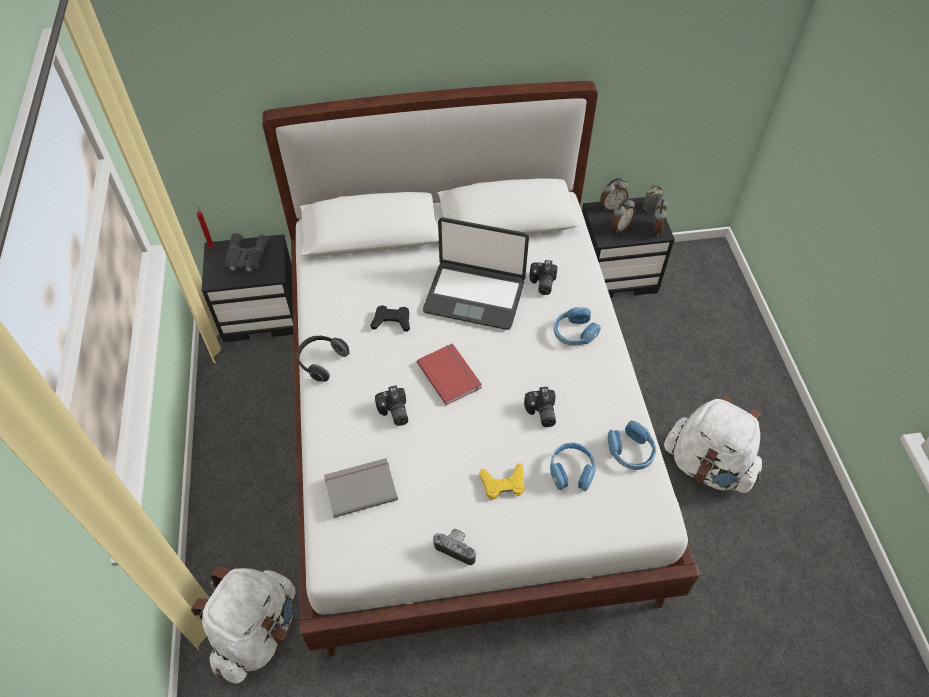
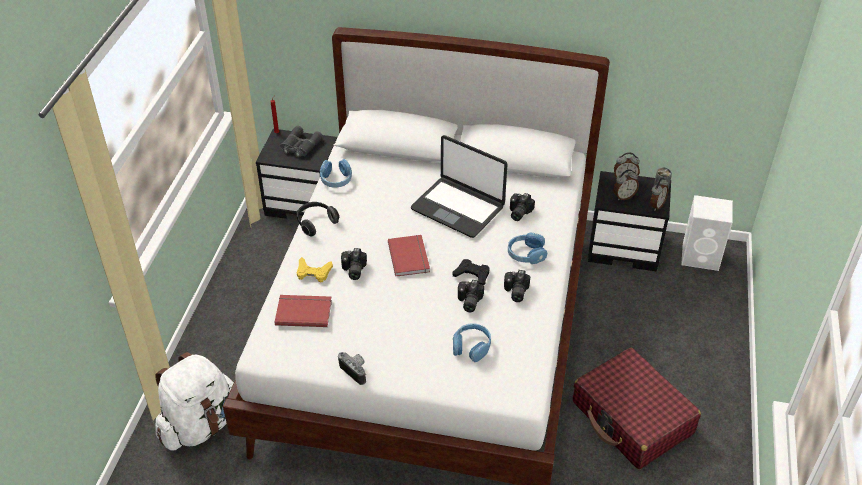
camera: 20 degrees right, 10 degrees down
(360, 487) = (303, 311): grey book -> red book
(392, 321) = (383, 209): black game controller -> black game controller (472, 275)
(503, 484) = (413, 340): yellow game controller -> yellow game controller (313, 272)
(585, 384) = (515, 292): none -> camera
(630, 451) = (527, 347): blue headphones -> blue headphones (336, 179)
(692, 264) = (701, 257): none -> white speaker
(707, 466) = (632, 418): white backpack -> red suitcase

